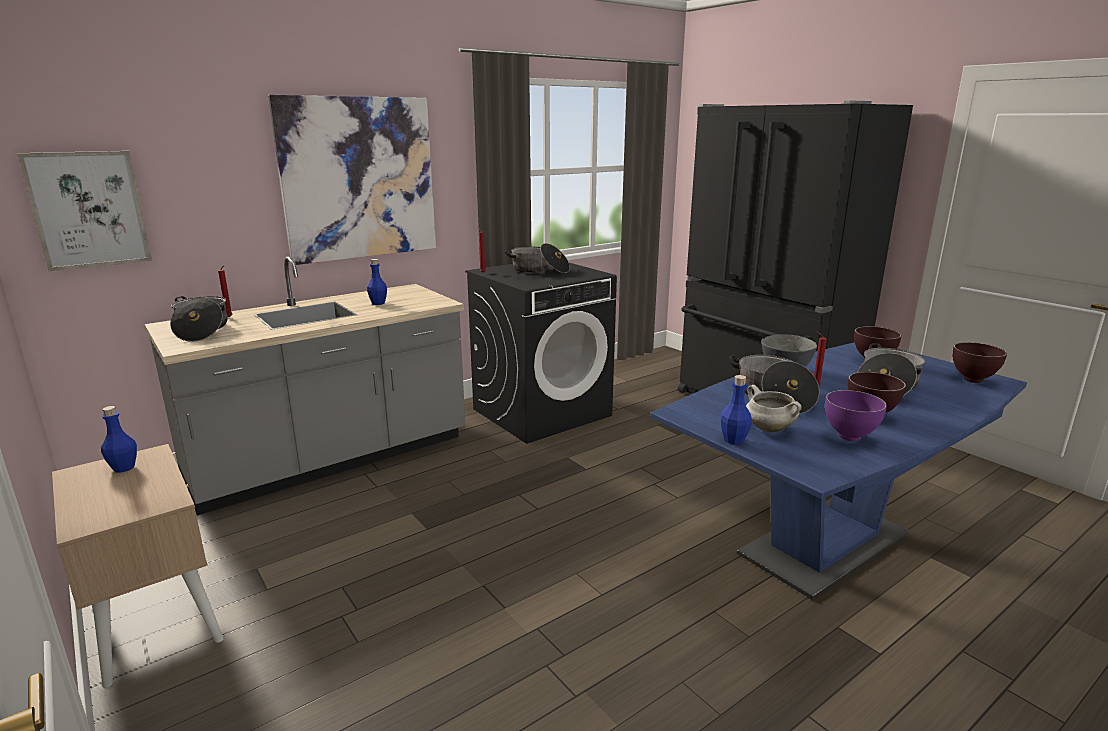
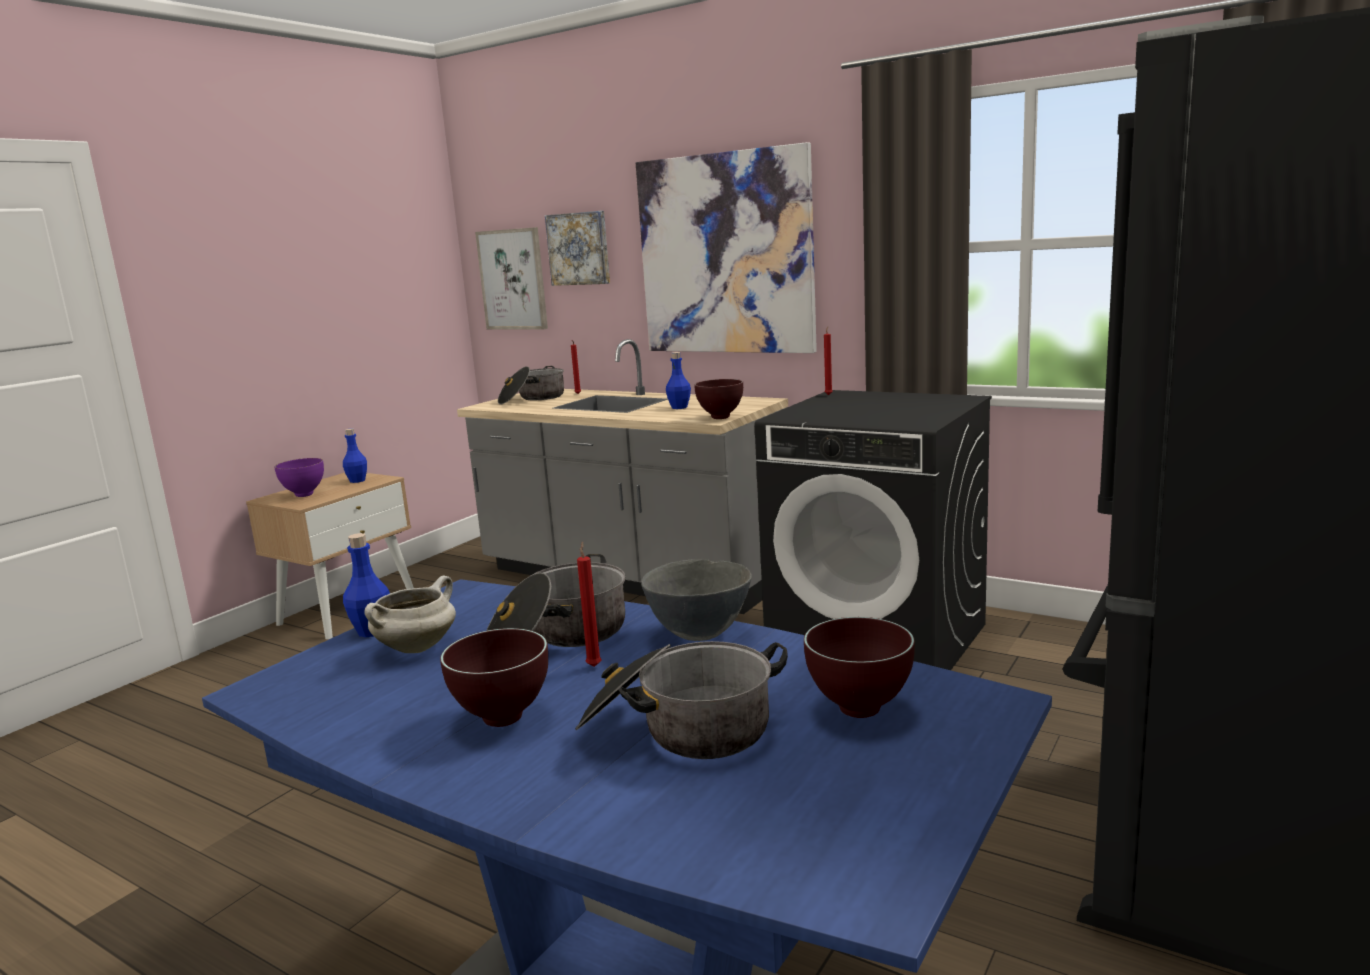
camera: 70 degrees right, 5 degrees down
(194, 174) = (579, 248): none -> picture
(539, 270) = (886, 405): cooking pot -> none
(851, 437) = (395, 706): purple bowl -> purple bowl (304, 495)
(973, 380) = (836, 849): brown bowl -> brown bowl (721, 418)

